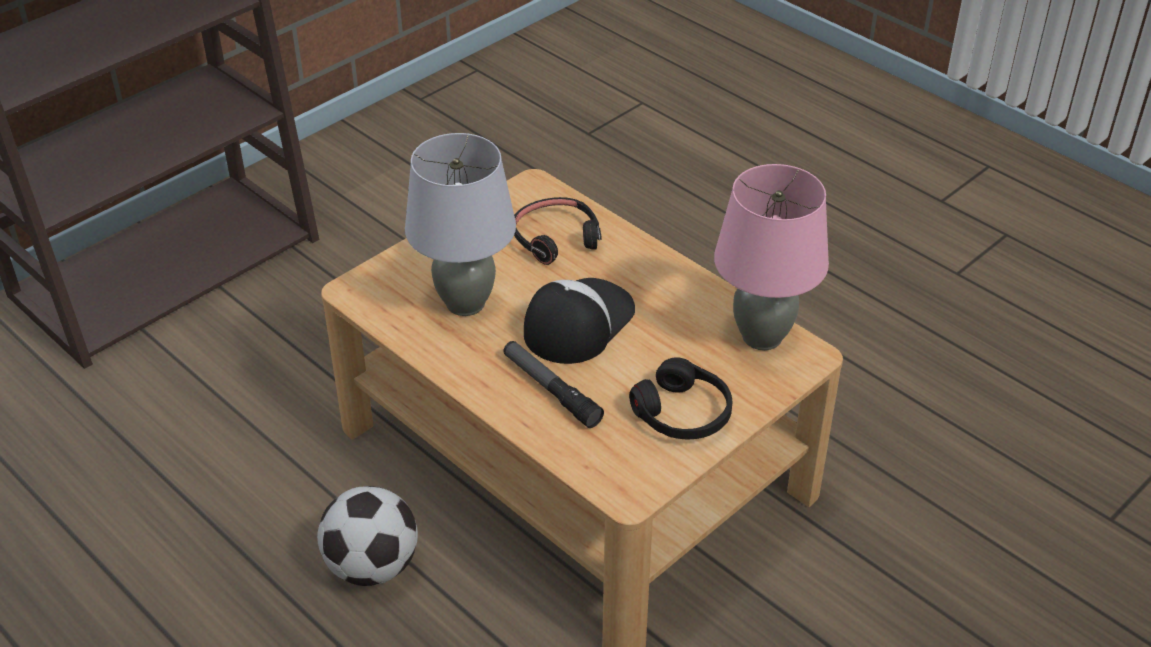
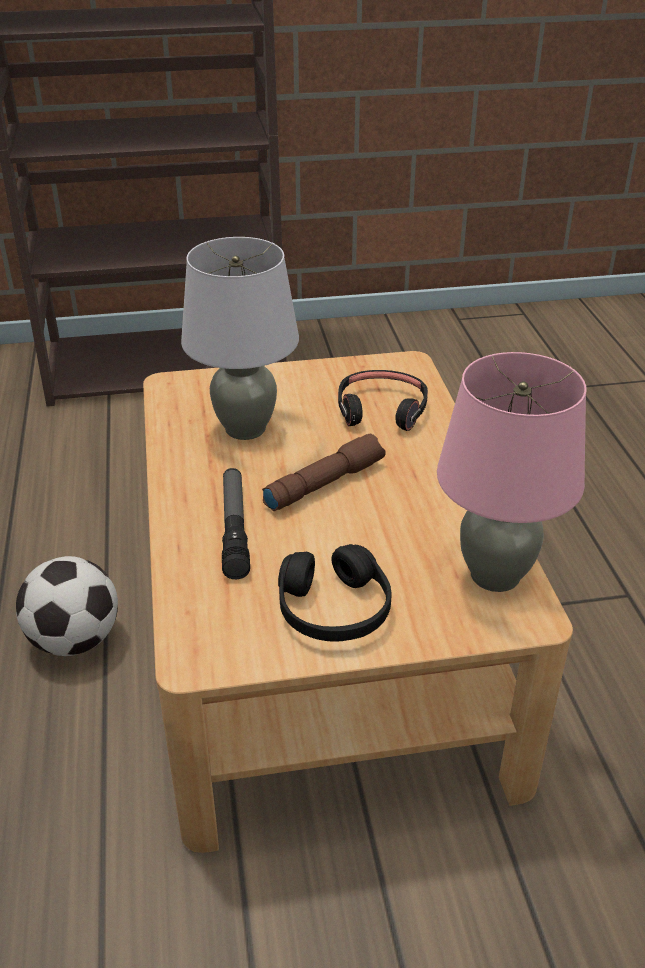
camera: 35 degrees right, 5 degrees down
(577, 322) = (324, 483): cap -> brown flashlight

